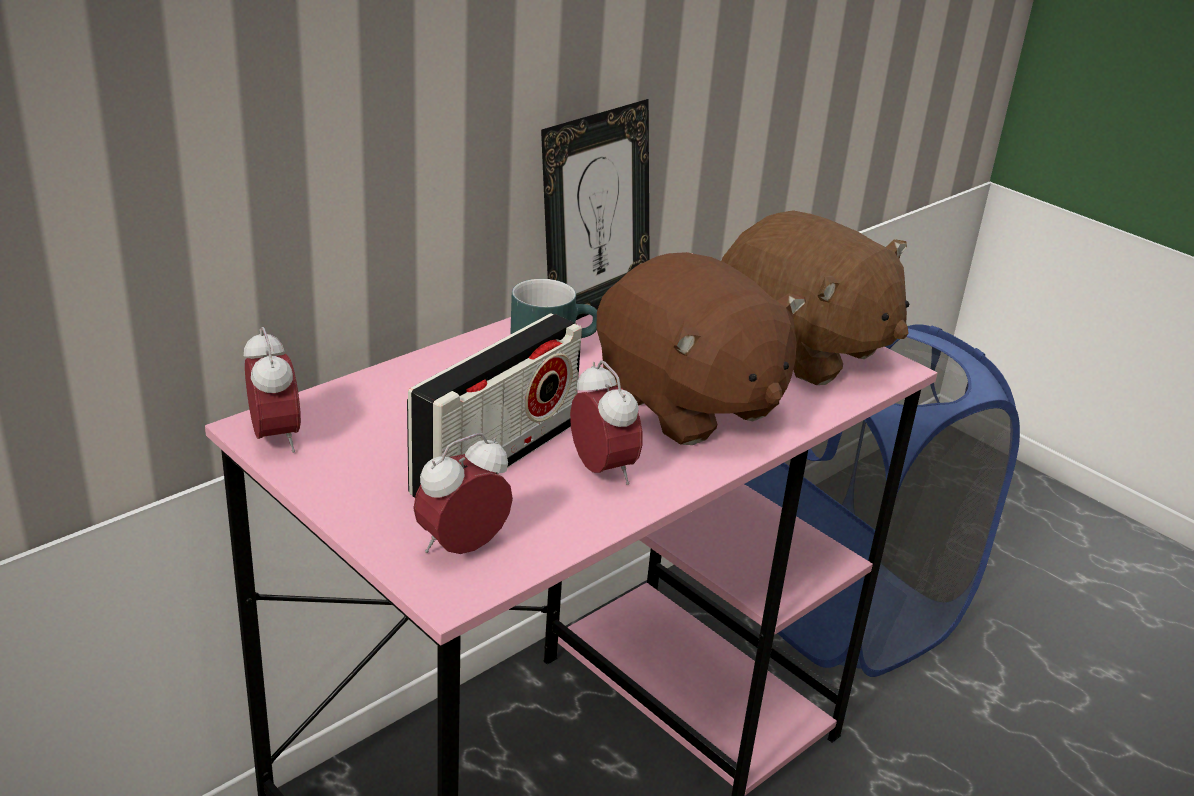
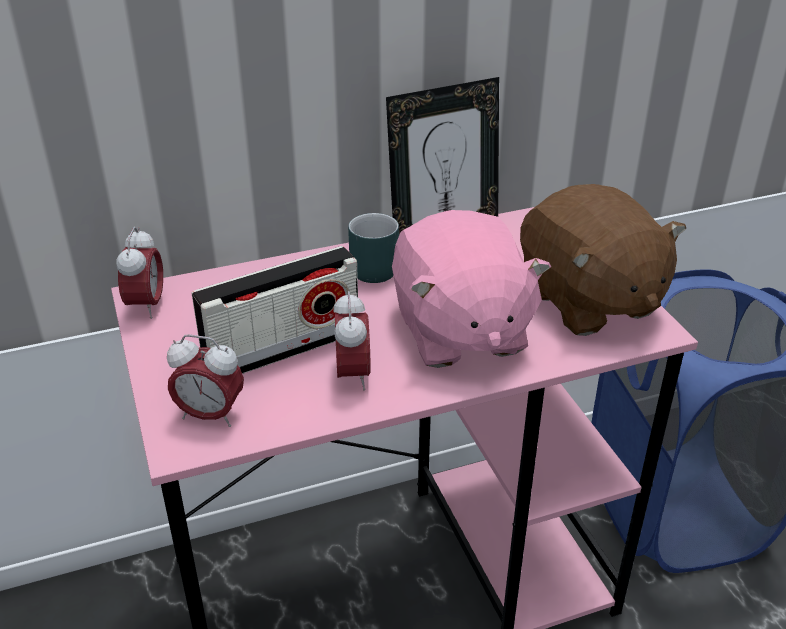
camera: 25 degrees right, 5 degrees up
(462, 548) = (210, 415): alarm clock -> alarm clock turned 150 degrees counterclockwise
(688, 403) = (459, 332): brown plush toy -> pink plush toy

